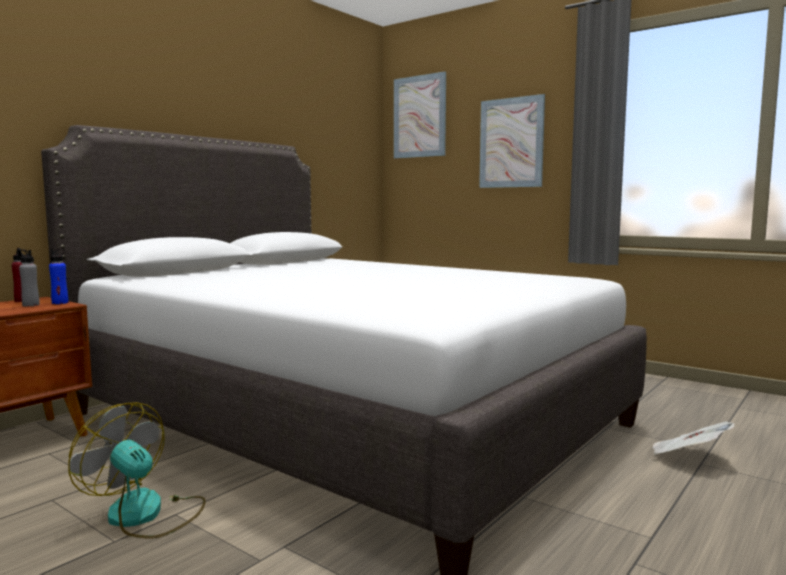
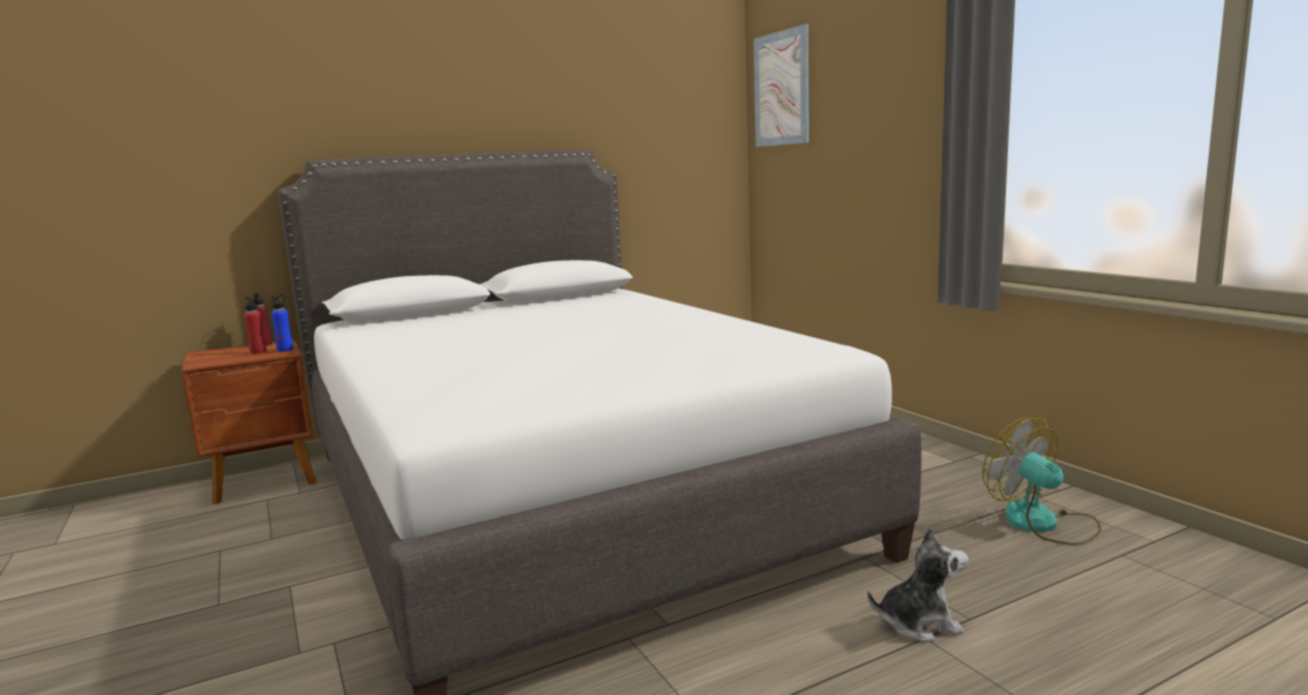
camera: 25 degrees right, 5 degrees up
(31, 305) = (258, 352): grey bottle -> red bottle
(145, 515) = (267, 582): fan -> fan (1043, 524)
(511, 143) = (880, 124): picture -> none
(687, 457) = (918, 624): newspaper -> plush toy

